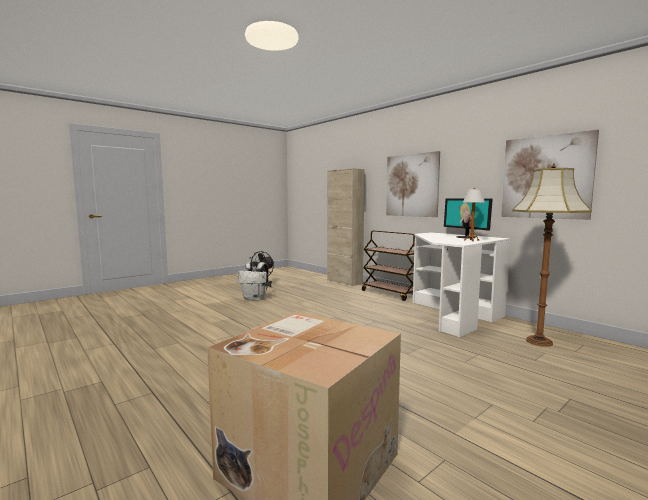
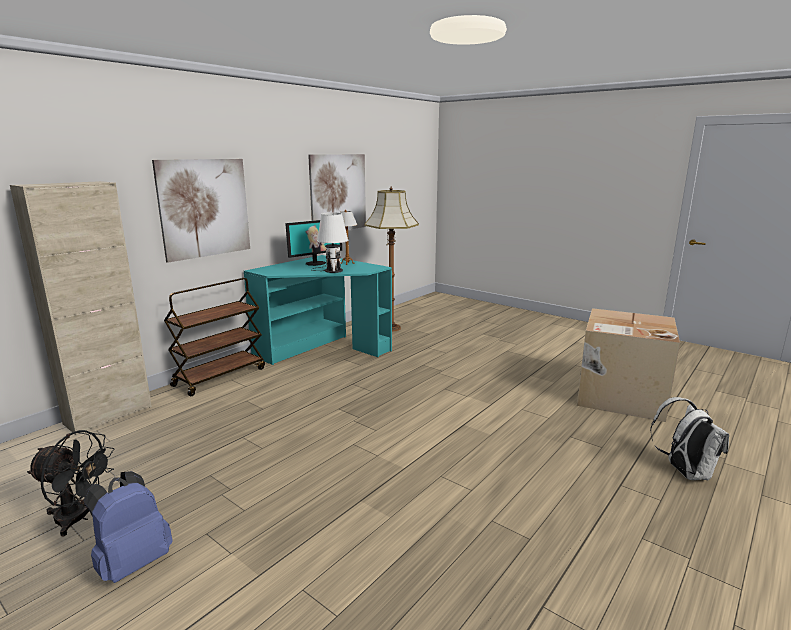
camera: 100 degrees left, 10 degrees up
(231, 292) = (133, 562): none -> blue backpack
(255, 298) = (220, 502): white backpack -> white backpack (684, 472)
(437, 238) = (331, 270): none -> white table lamp
(450, 314) = (322, 349): white desk -> turquoise desk

